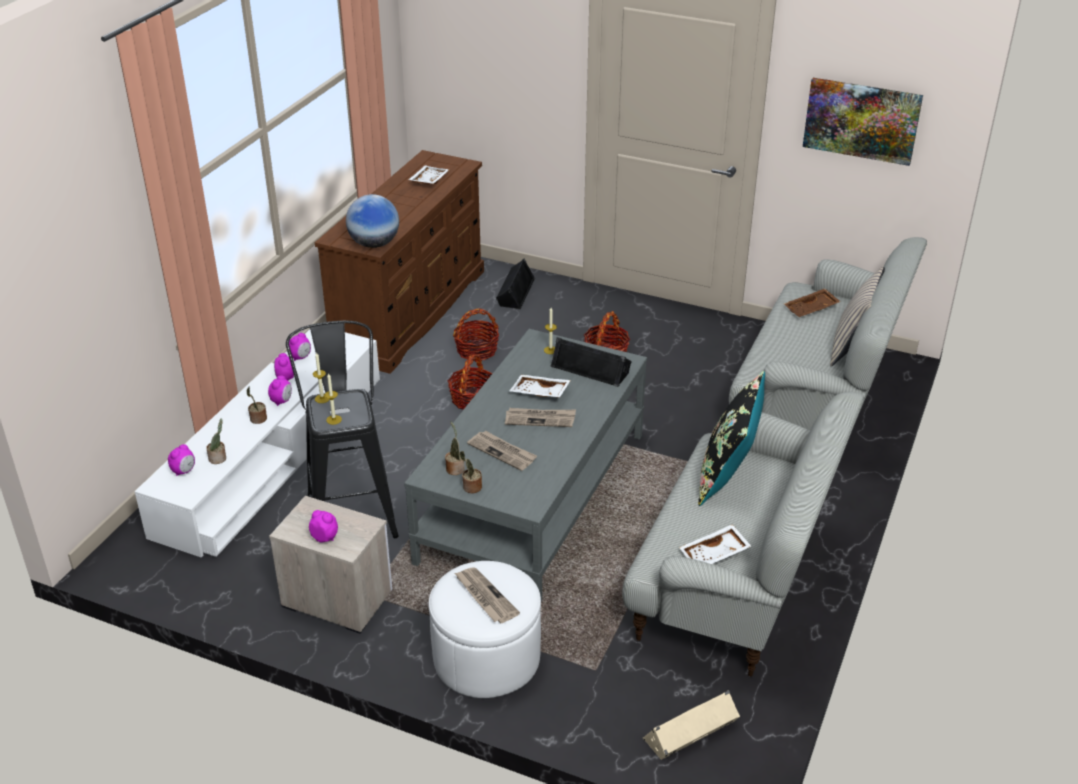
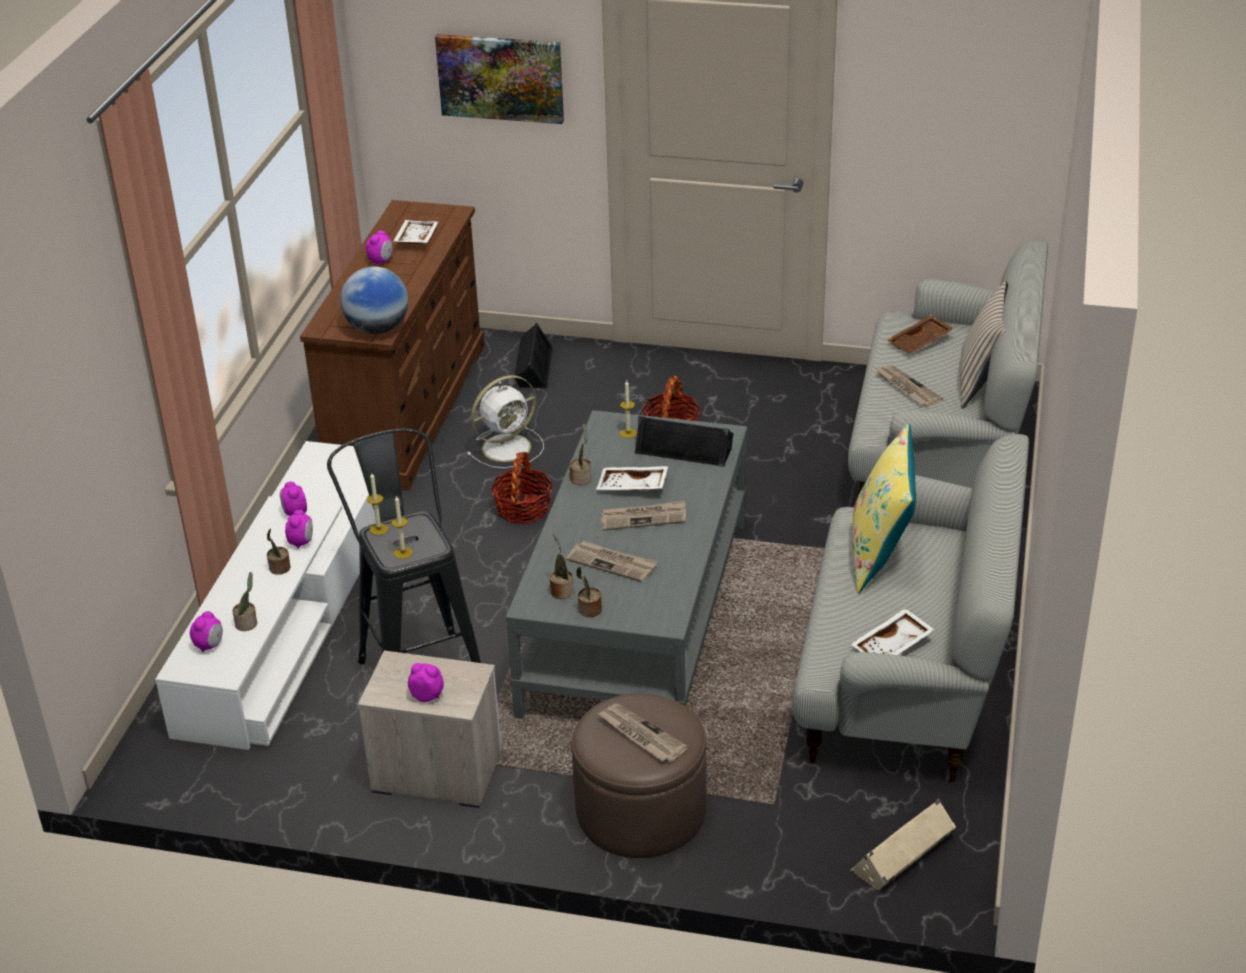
camera: 10 degrees left, 0 degrees up
(300, 357) = (304, 484): alarm clock -> alarm clock (381, 261)
(477, 350) = (508, 447): basket -> white fan
(486, 657) = (640, 810): white ottoman -> brown ottoman
(502, 380) = (581, 478): none -> potted plant
(727, 476) = (880, 554): black pillow -> yellow pillow
(790, 344) = (907, 388): none -> newspaper
(861, 120) = (954, 107): picture -> picture (501, 77)

